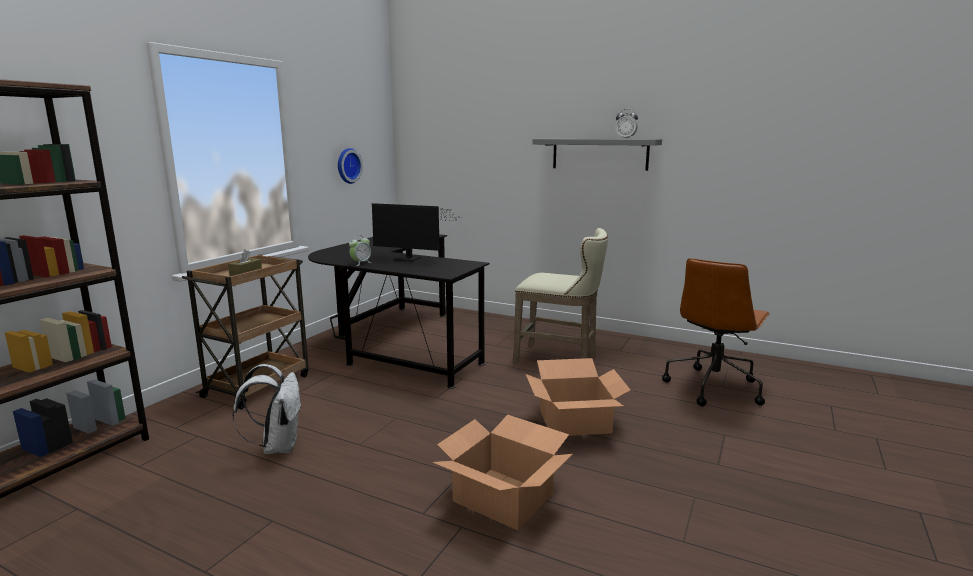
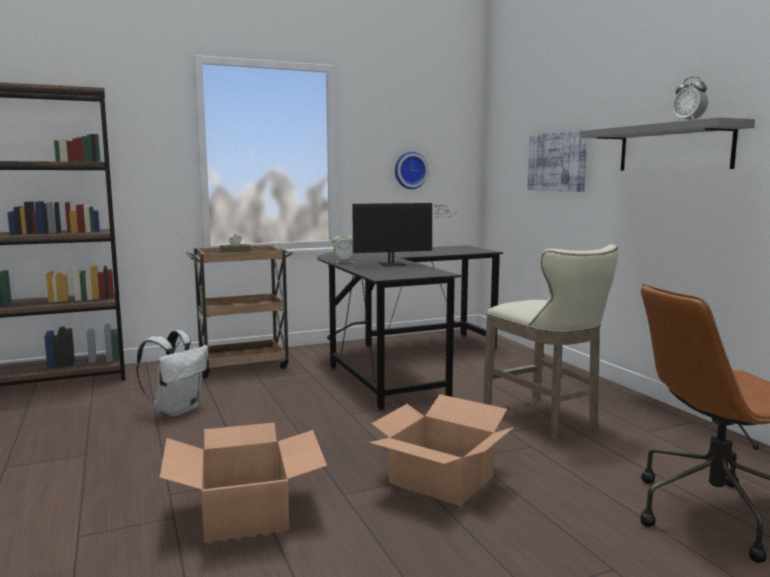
camera: 40 degrees right, 5 degrees down
(410, 259) = (396, 264): monitor -> monitor turned 75 degrees counterclockwise
(486, 159) = (557, 162): none -> picture

